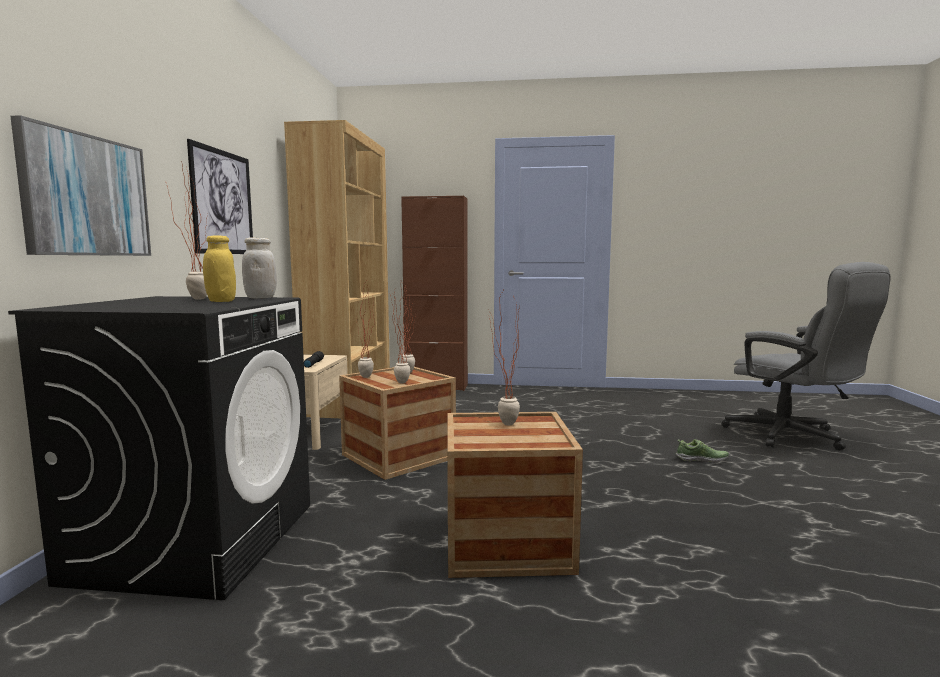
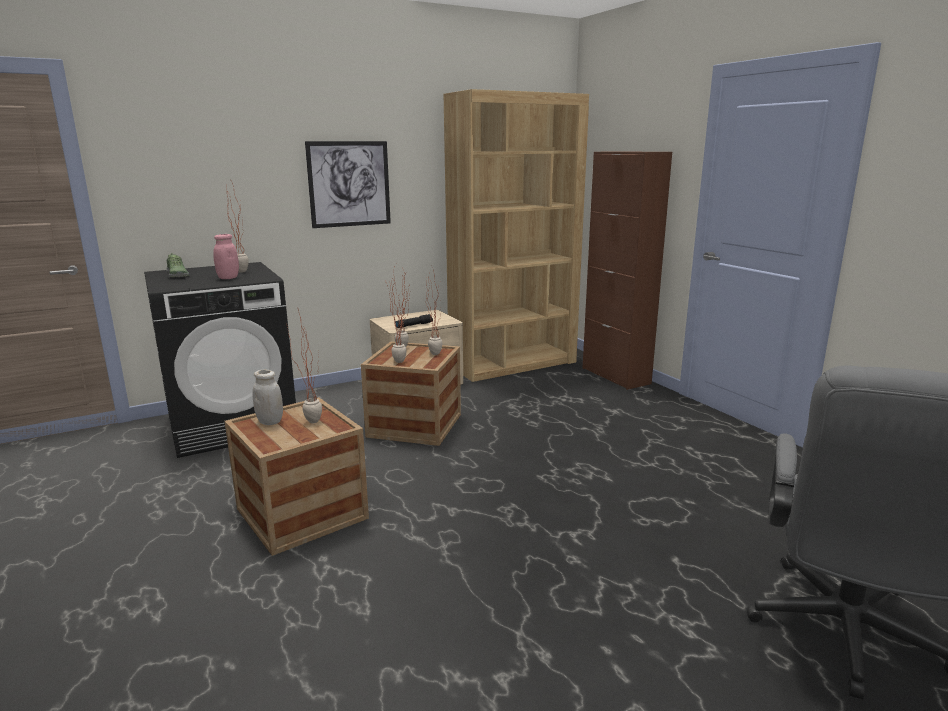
camera: 55 degrees right, 10 degrees up
(86, 196) = (205, 200): picture -> none
(221, 301) = (228, 278): yellow jar -> pink jar
(260, 298) = (265, 276): white jar -> white jar (270, 421)
(701, 459) = (612, 570): shoe -> shoe (177, 275)

